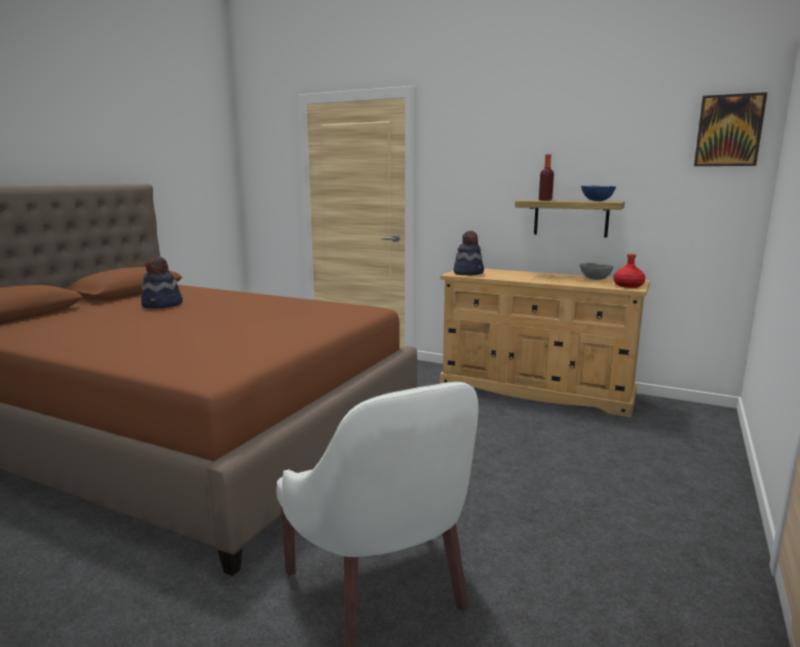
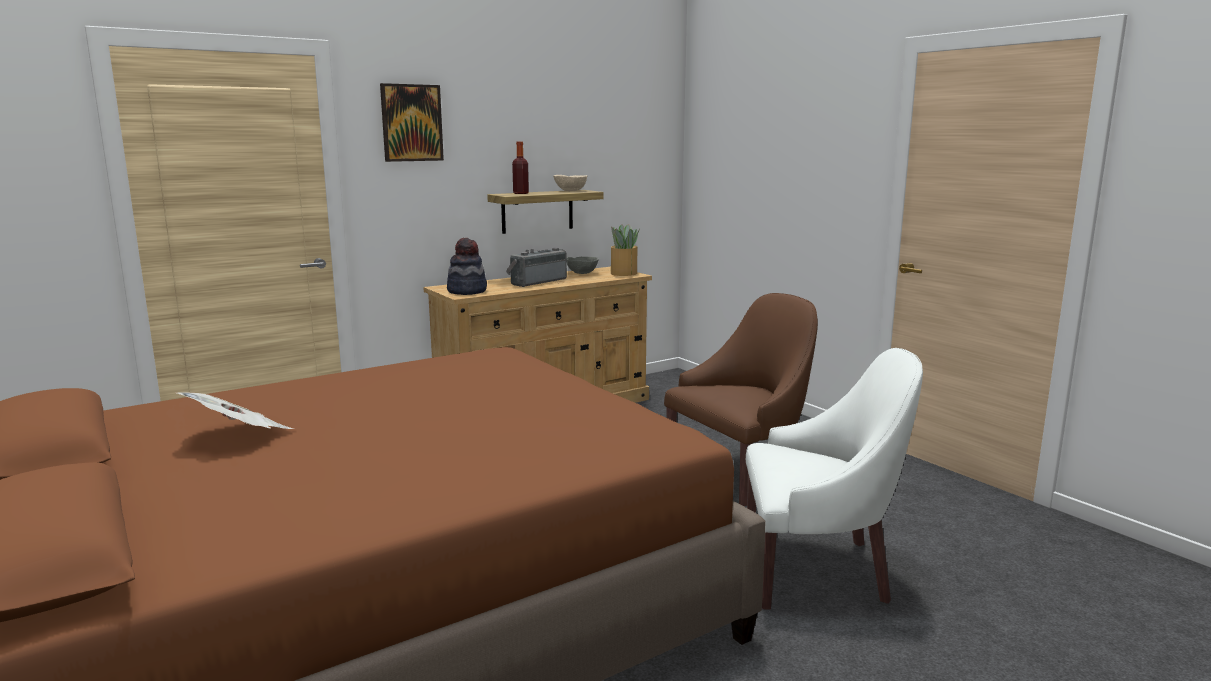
camera: 60 degrees left, 0 degrees up
(162, 305) = (240, 436): hat -> newspaper
(535, 277) = (537, 281): none -> radio
(542, 498) = (741, 472): none -> brown armchair
(596, 201) = (570, 191): blue bowl -> beige bowl
(628, 285) = (623, 273): red bottle -> potted plant
(729, 130) = (652, 121): picture -> picture (411, 123)

